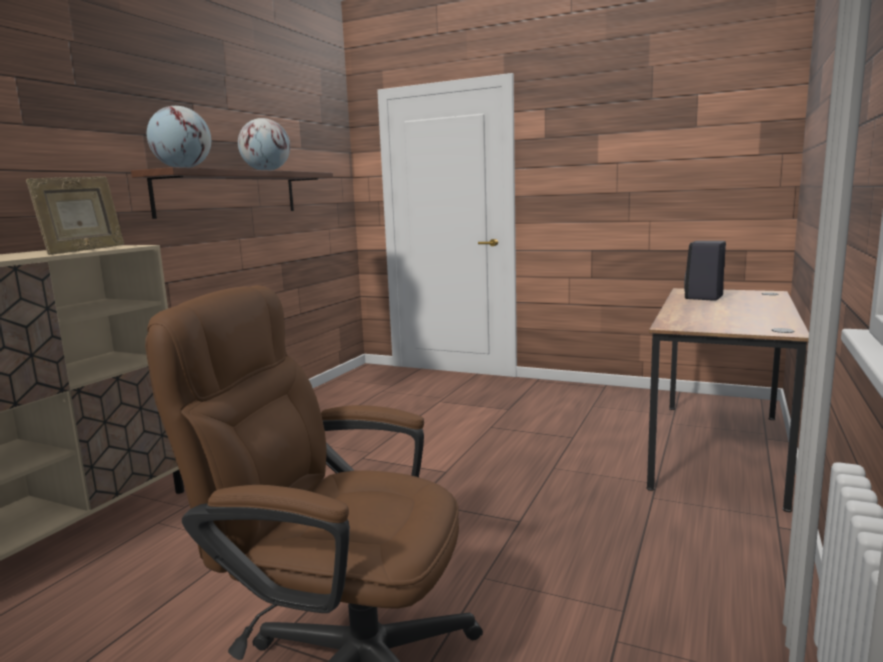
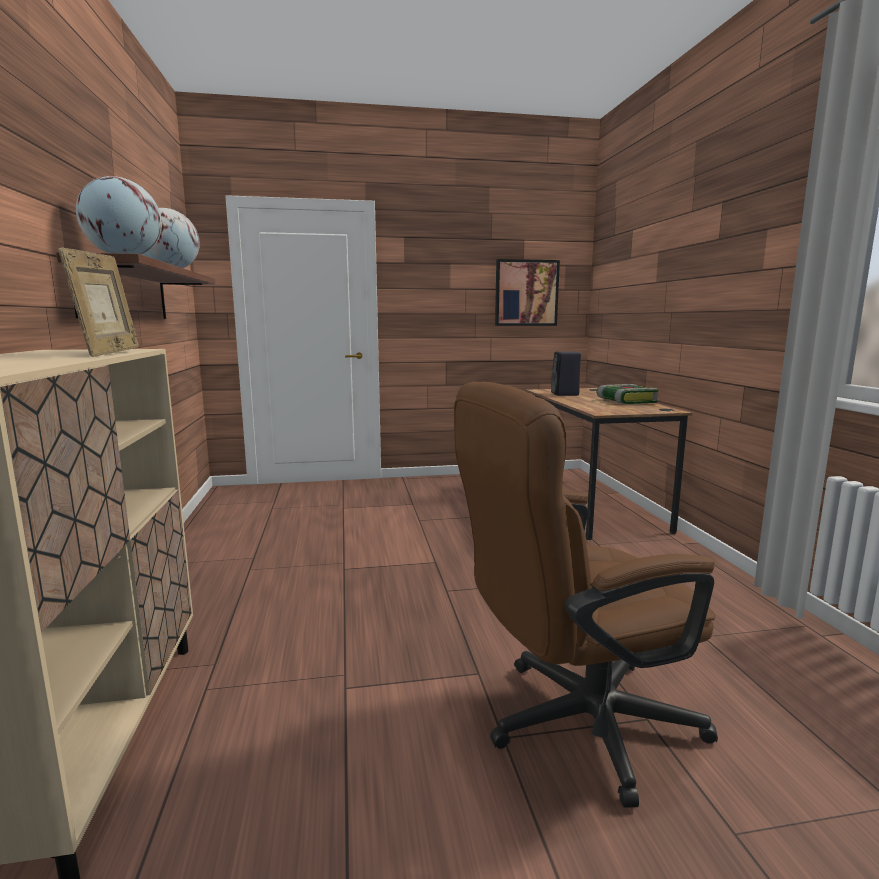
camera: 35 degrees left, 0 degrees up
(699, 163) = (526, 293): none -> picture
(759, 313) = (625, 401): none -> book

